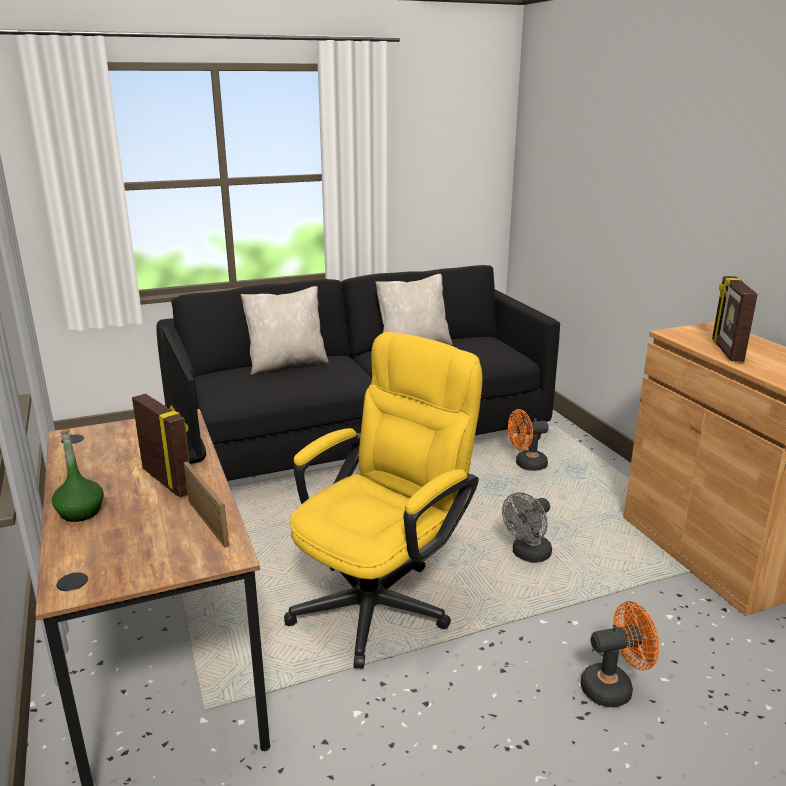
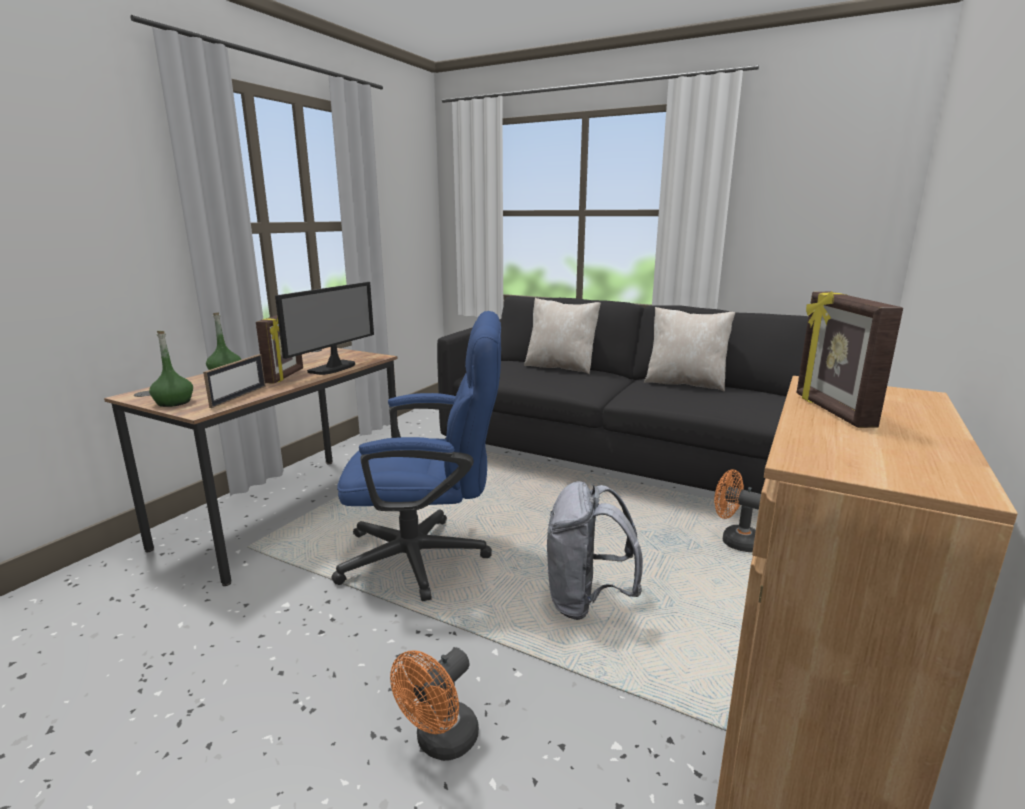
camera: 50 degrees right, 5 degrees down
(160, 566) = (174, 402): none -> green bottle
(382, 599) = (428, 557): yellow office chair -> blue office chair
(527, 555) = (586, 601): grey fan -> grey backpack
(614, 687) = (440, 743): orange fan -> orange fan turned 90 degrees clockwise
(726, 351) = (831, 410): picture frame -> picture frame turned 60 degrees counterclockwise

